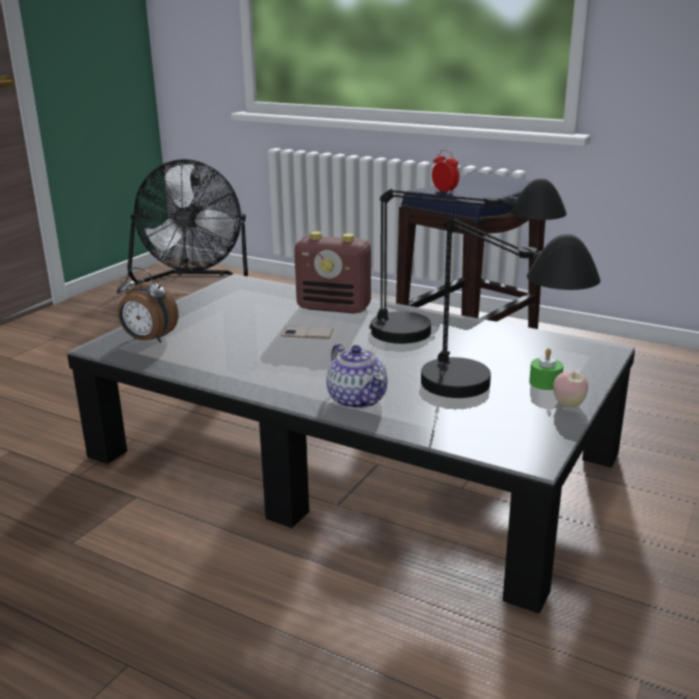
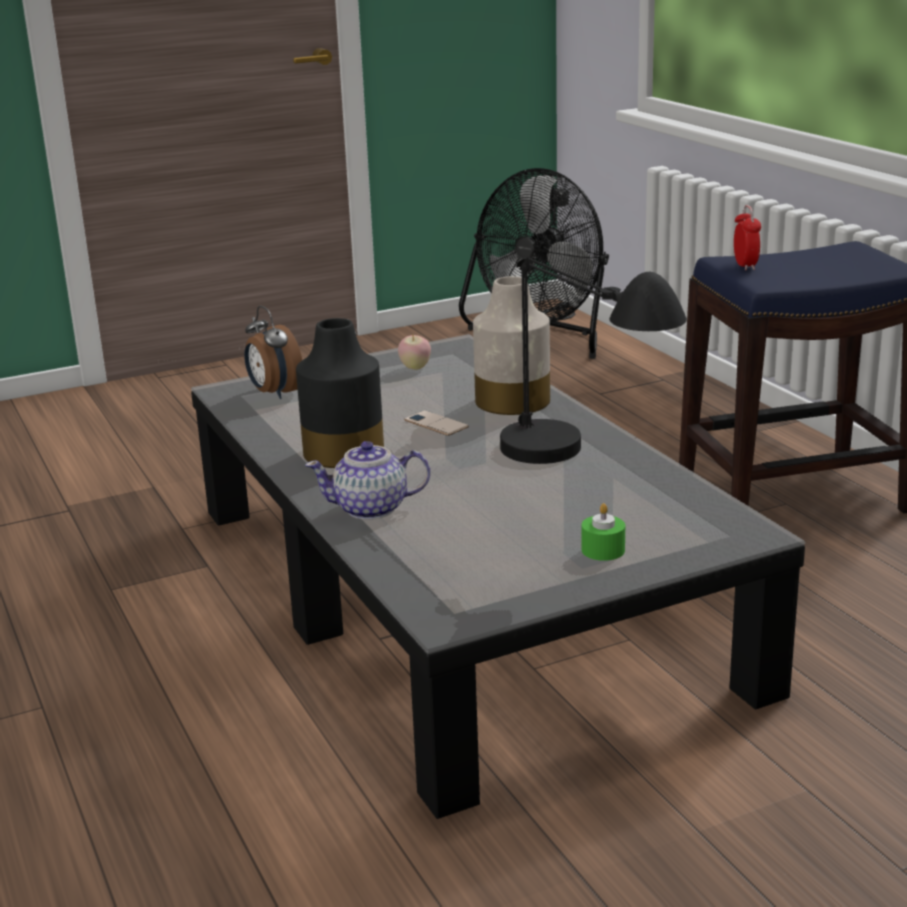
camera: 35 degrees right, 0 degrees up
(270, 367) = (342, 451): none -> black vase
(335, 307) = (513, 400): radio -> beige vase
(357, 399) = (372, 509): teapot -> teapot turned 75 degrees clockwise
(490, 408) = (490, 558): black table lamp -> none
(568, 405) = (584, 581): apple -> apple (415, 368)

